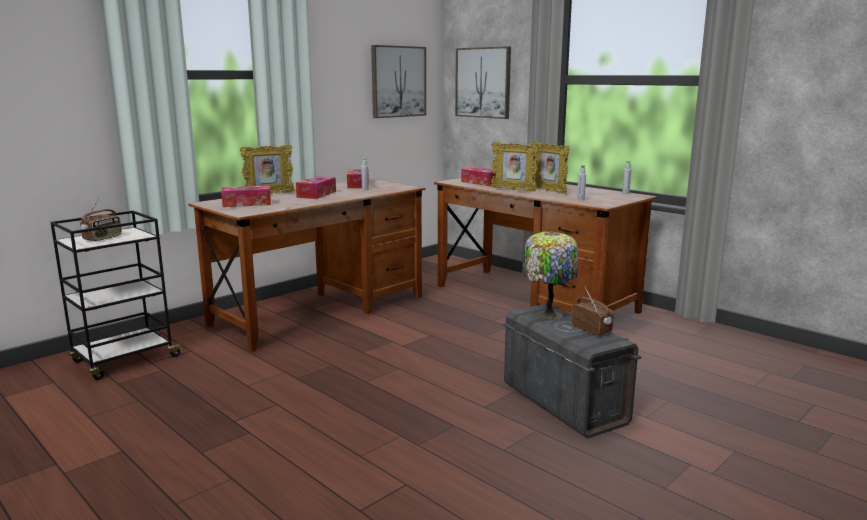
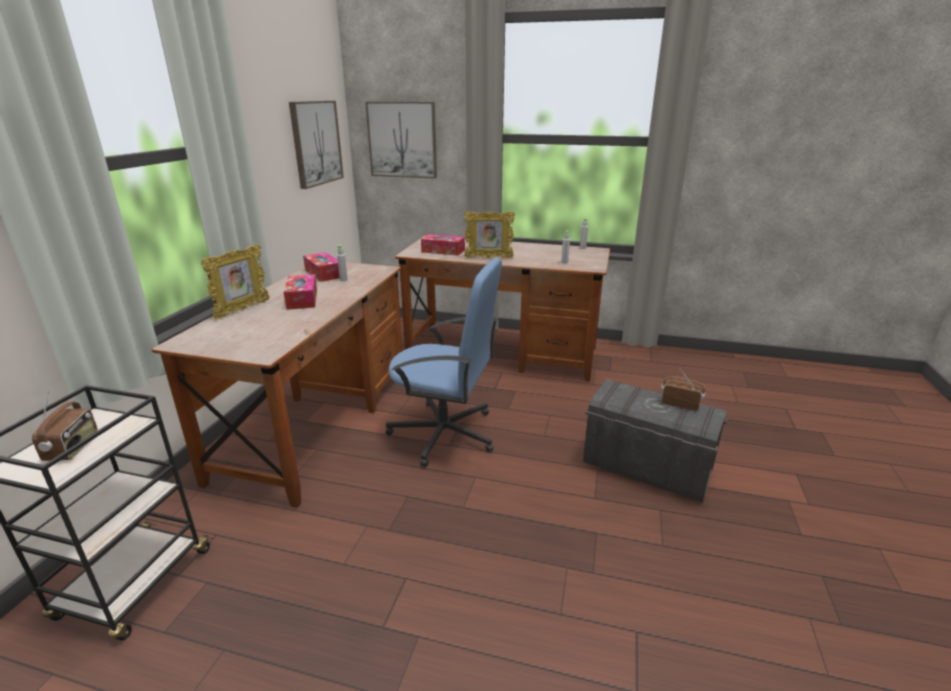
camera: 30 degrees left, 10 degrees up
(247, 203) = (240, 334): tissue box -> none
(408, 338) = (445, 434): none -> blue office chair
(548, 191) = (520, 255): picture frame -> none
(548, 314) = (625, 393): table lamp -> none

